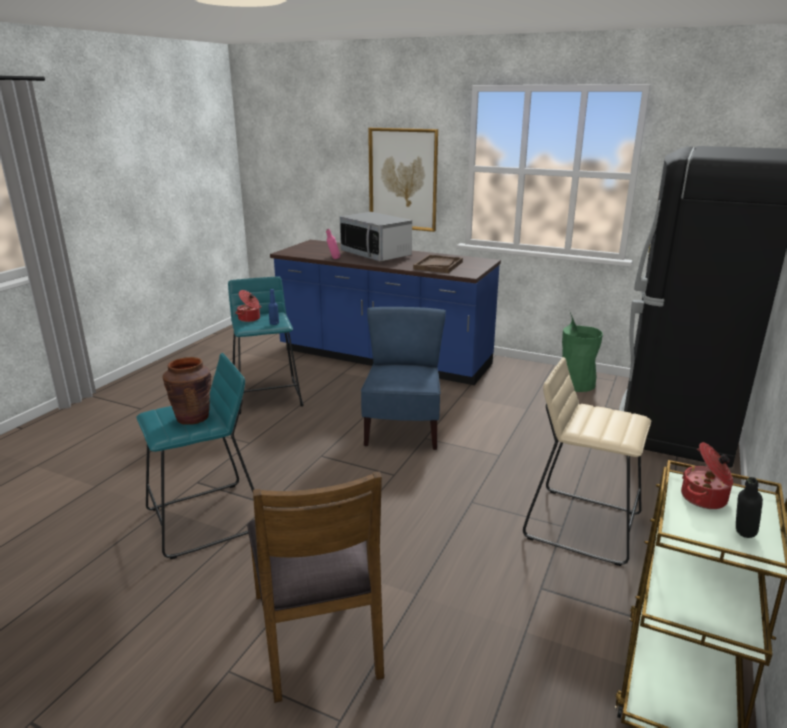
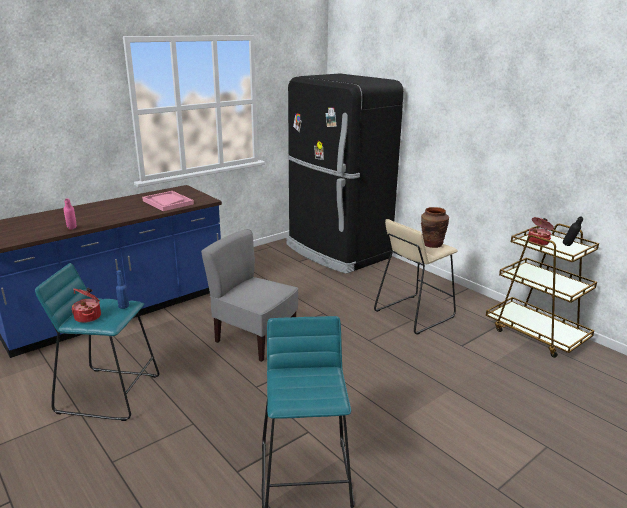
camera: 65 degrees left, 0 degrees up
(192, 418) = (312, 379): brown vase -> brown vase (432, 244)
(319, 633) = (473, 438): brown chair -> none
(376, 255) = (92, 213): microwave -> none
(403, 179) = (65, 133): picture -> none
(403, 430) = (255, 338): blue chair -> grey chair
(438, 265) = (167, 202): brown tray -> pink tray
(576, 384) = (260, 258): green trash can -> none

